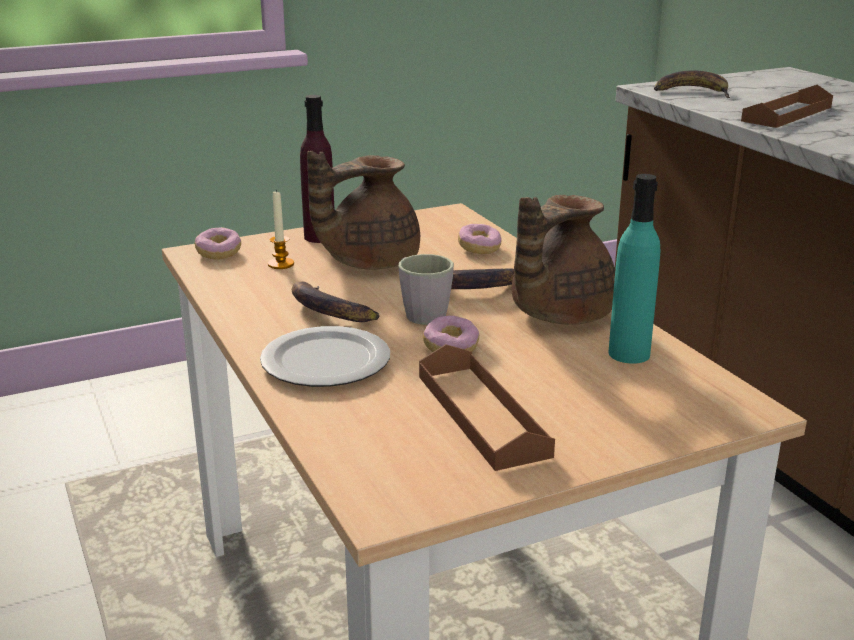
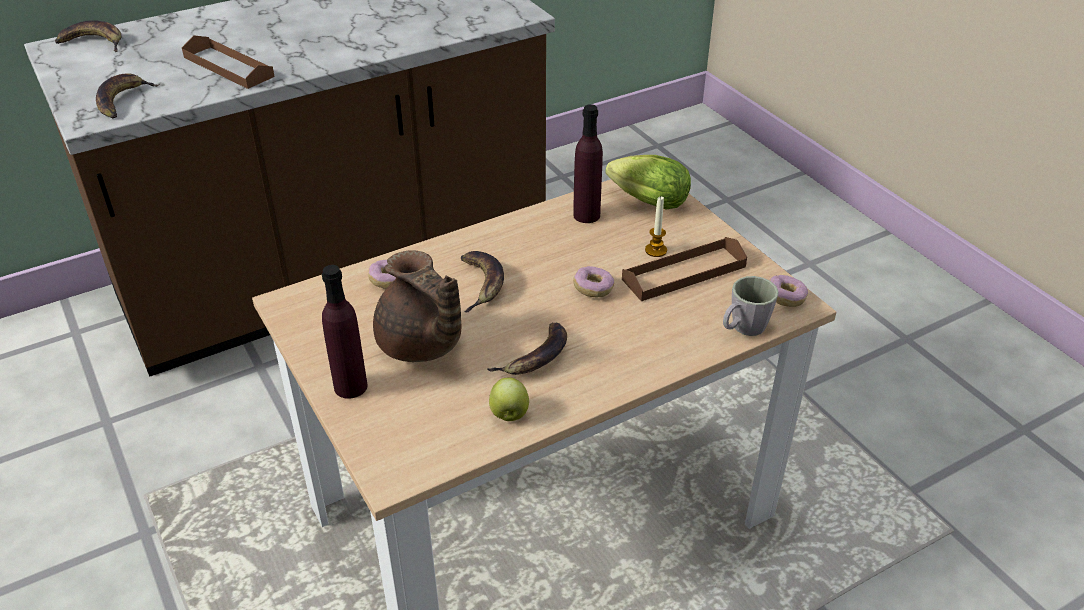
camera: 95 degrees left, 15 degrees up
(218, 253) = (395, 457): donut -> donut (785, 298)
(246, 296) = (509, 414): none -> apple
(281, 264) = (427, 403): candle -> candle (656, 250)
(324, 361) = (627, 349): plate -> none
(420, 312) = (532, 307): grey mug -> grey mug (743, 328)
(557, 314) = (527, 242): brown teapot -> none
(629, 354) = (586, 215): turquoise bottle -> purple bottle
(680, 400) = (644, 201): none -> lettuce
(807, 79) = (93, 42): none -> banana

